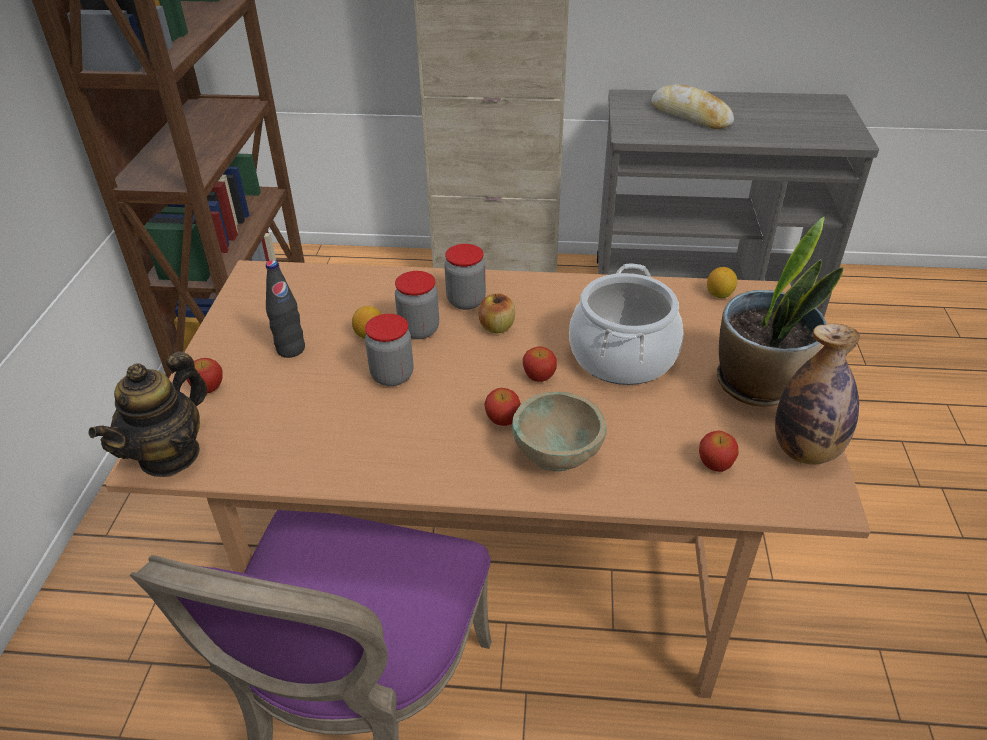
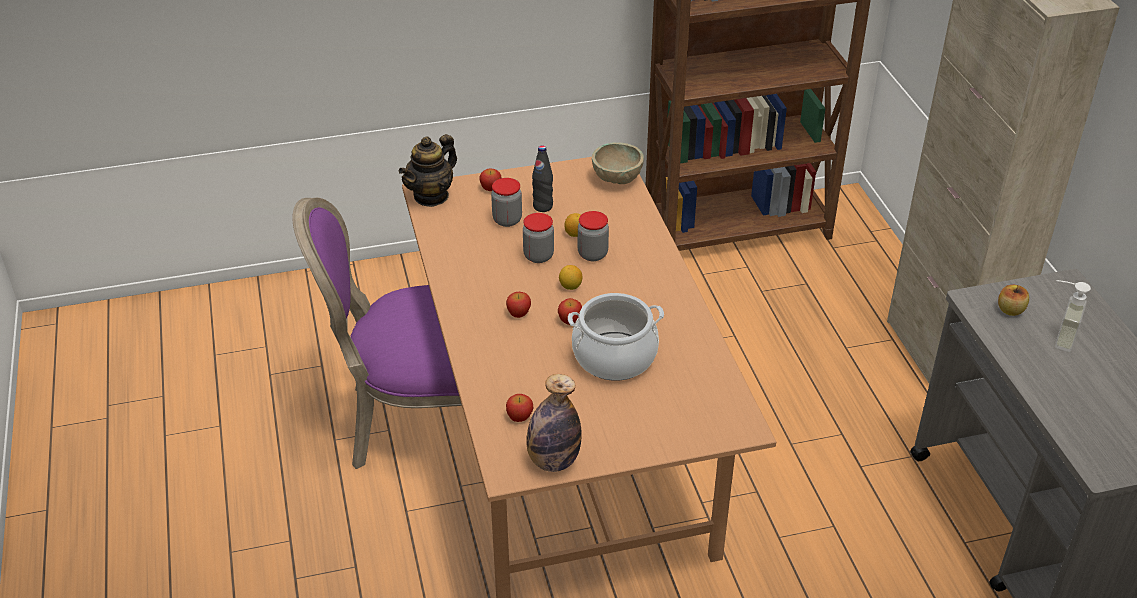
camera: 70 degrees right, 0 degrees up
(170, 455) = (431, 196): teapot -> teapot turned 60 degrees counterclockwise
(466, 301) = (639, 267): jar -> jar (507, 220)
(497, 327) = (615, 289): apple -> apple (1010, 310)
(557, 455) = (497, 344): beige bowl -> beige bowl (617, 179)
(691, 116) = (1057, 336): bread -> soap dispenser
(719, 294) = (727, 399): lemon -> lemon (570, 286)
(757, 385) = (616, 431): potted plant -> none

